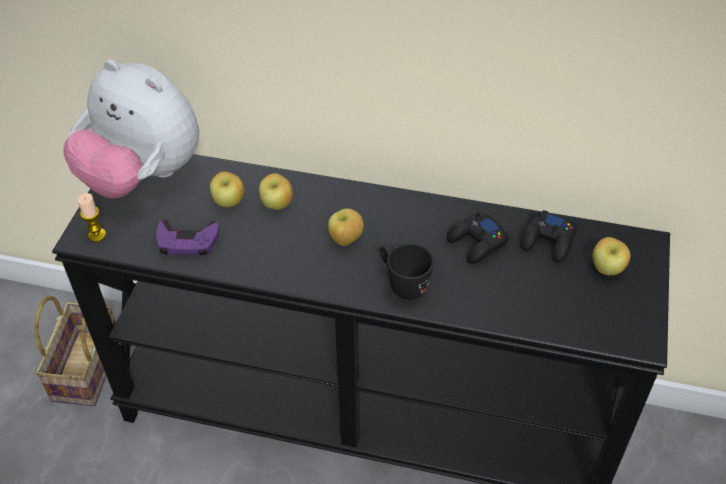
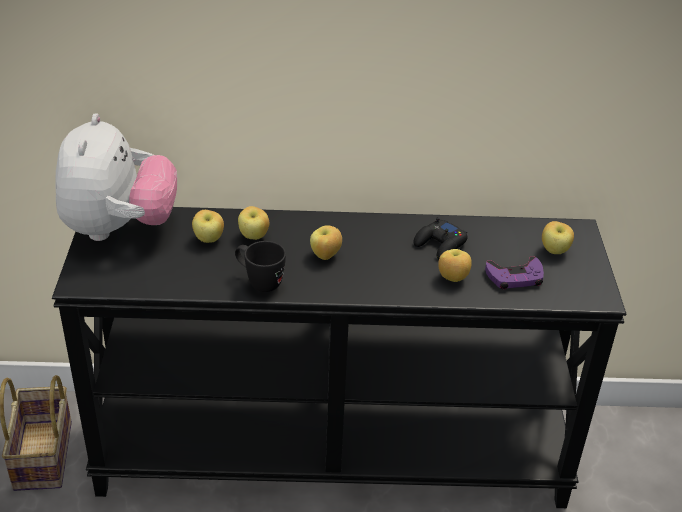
camera: 15 degrees left, 10 degrees down
(97, 235) = (92, 279): candle -> none
(142, 176) = (119, 228): plush toy -> plush toy turned 105 degrees counterclockwise
(187, 241) = (181, 274): purple game controller -> purple game controller (515, 277)
(402, 285) = (387, 283): black mug -> black mug (259, 282)
(477, 289) = (452, 278): none -> apple
(548, 241) = (499, 236): black game controller -> none

